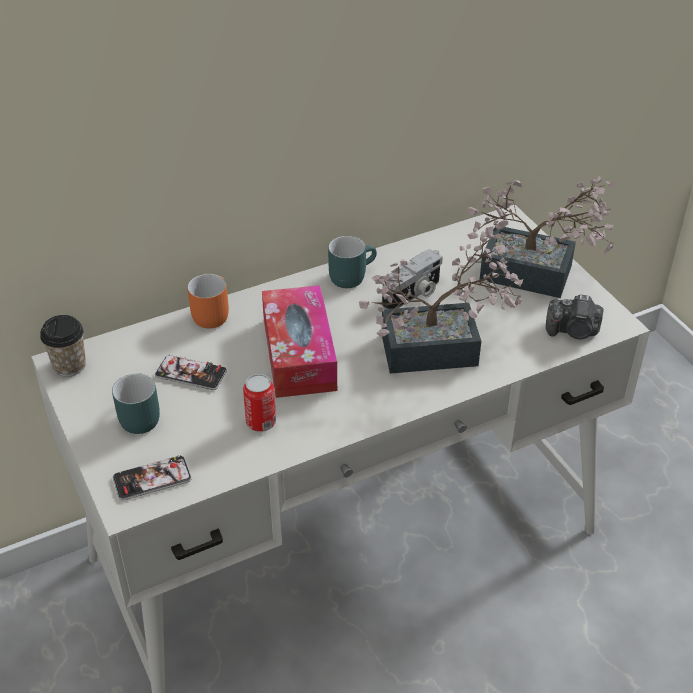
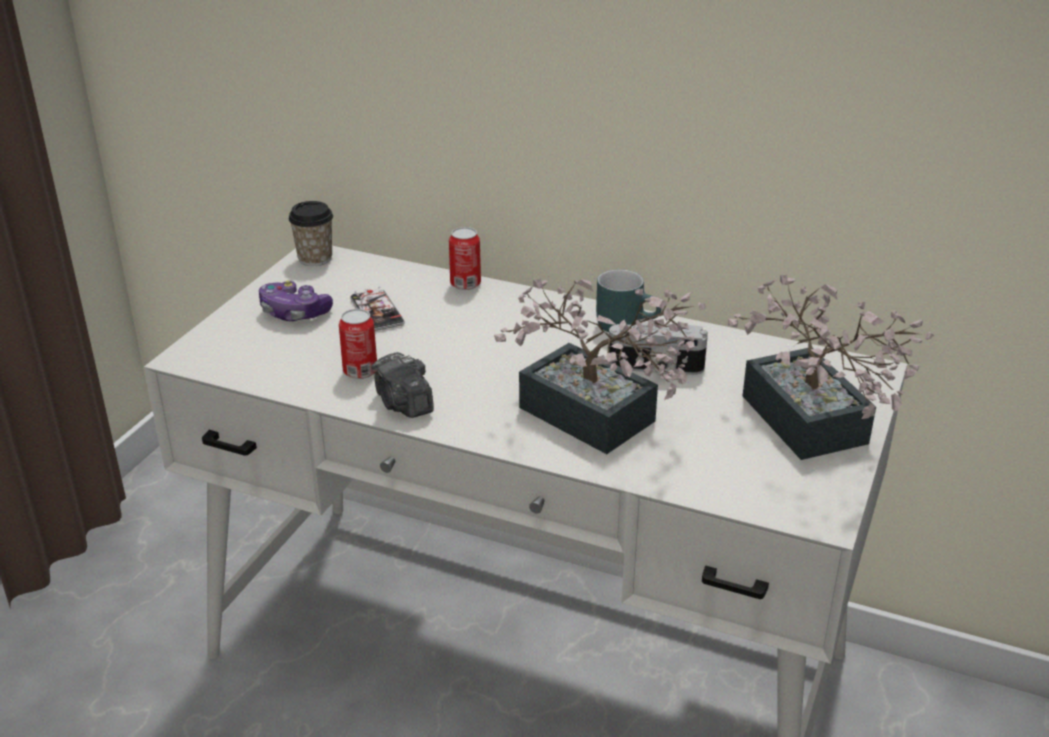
camera: 50 degrees right, 10 degrees down
(137, 416) = (294, 313): turquoise mug -> game controller
(152, 479) = (229, 354): phone -> none
(210, 313) = (465, 284): orange mug -> can
(299, 354) = (475, 349): tissue box -> none
(573, 331) = (759, 492): camera -> camera (403, 404)

